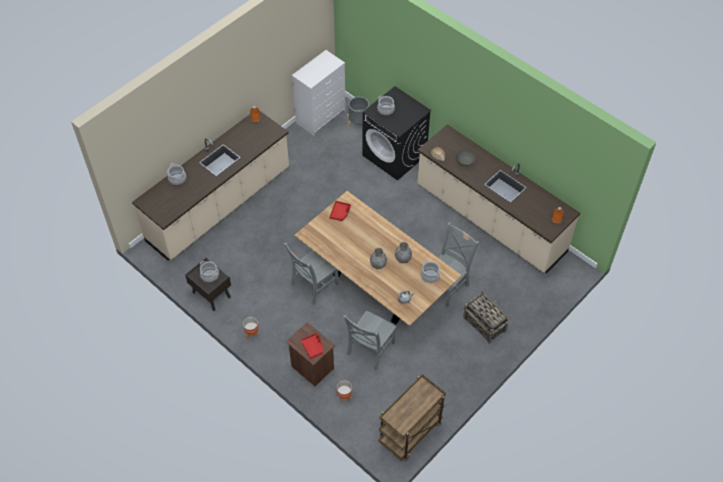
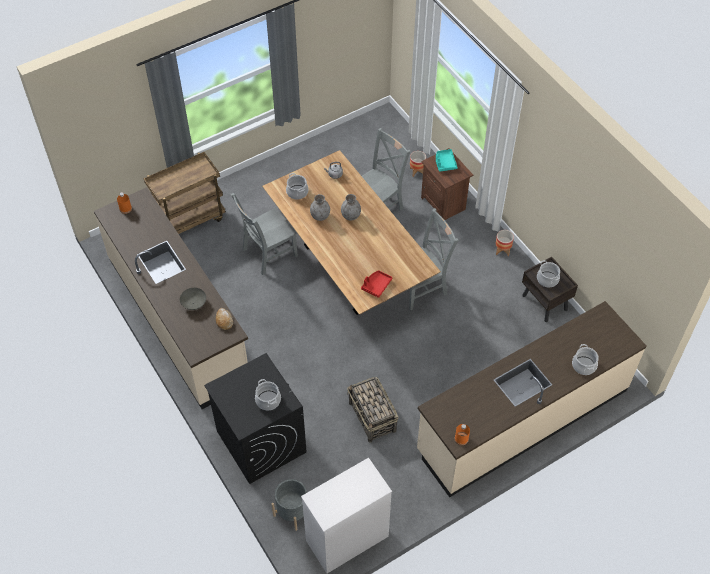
camera: 165 degrees left, 0 degrees up
(313, 347) = (445, 163): red tray -> turquoise tray
(410, 434) = (362, 129): brown cart -> brown cart (190, 220)
(484, 324) = (245, 206): basket -> basket (372, 417)

